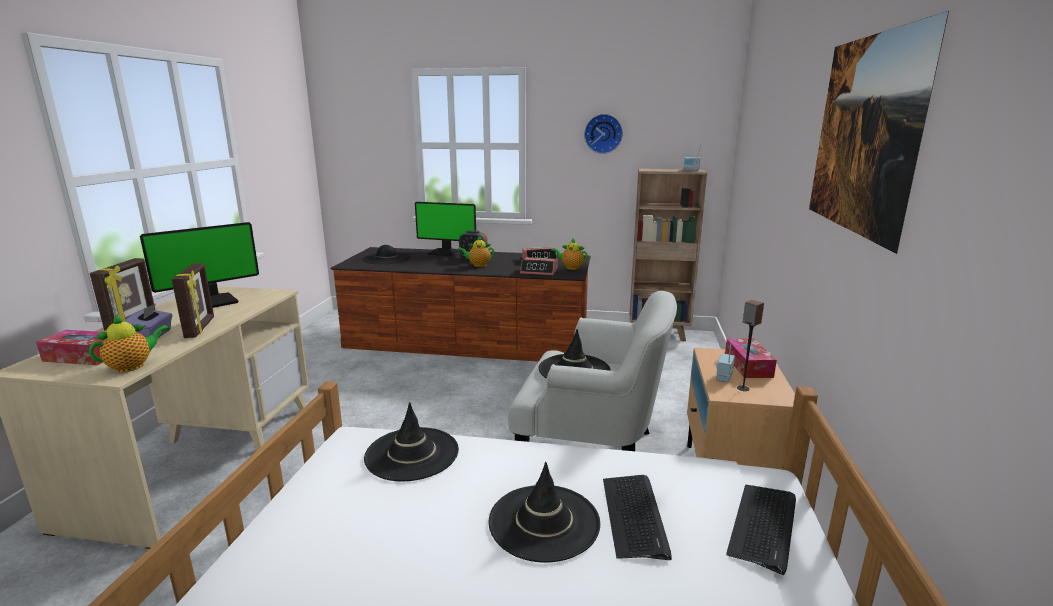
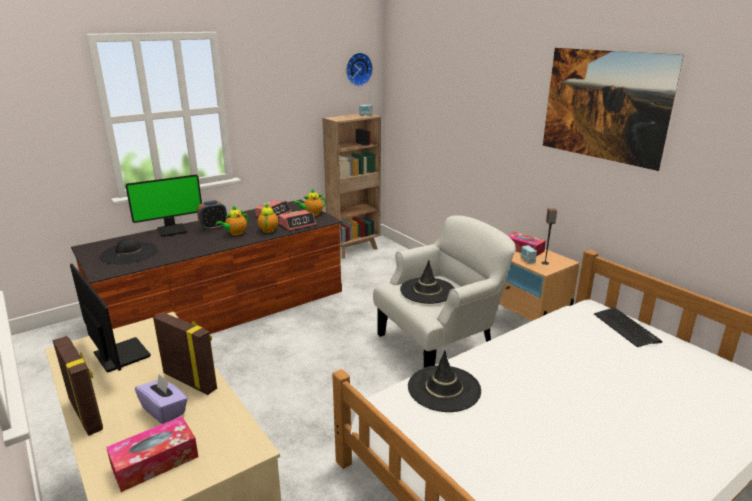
camera: 45 degrees left, 5 degrees up
(133, 366) = (238, 436): teapot -> teapot (269, 229)
(214, 301) = (119, 356): monitor -> monitor turned 45 degrees counterclockwise
(544, 522) = (566, 378): black hat -> none
(603, 133) = (291, 90): wall clock -> wall clock (358, 69)
(634, 516) = (587, 352): keyboard -> none

